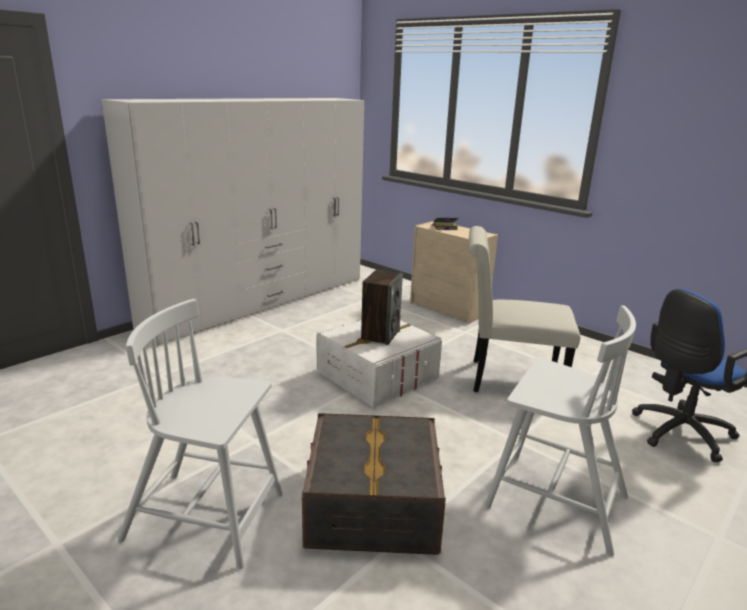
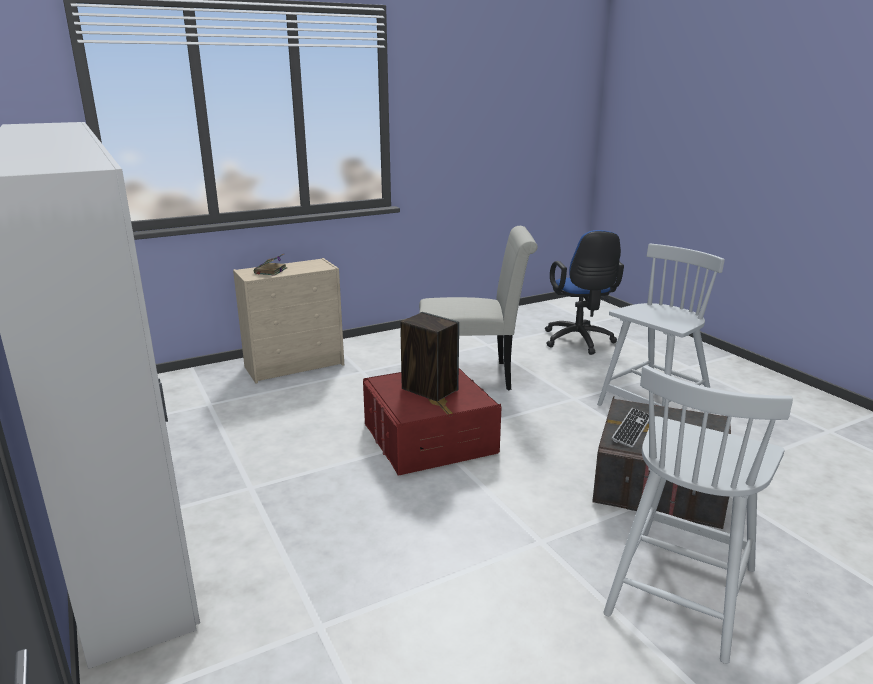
camera: 70 degrees left, 0 degrees up
(366, 430) = (631, 429): none -> keyboard
(377, 375) = (429, 439): white storage box -> red storage box
(507, 379) = (473, 376): white chair -> white chair turned 120 degrees counterclockwise

